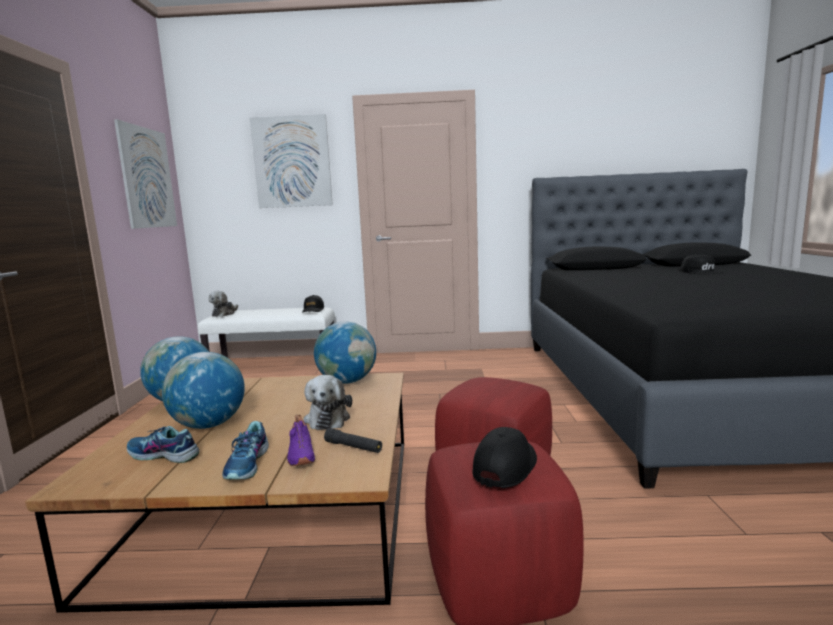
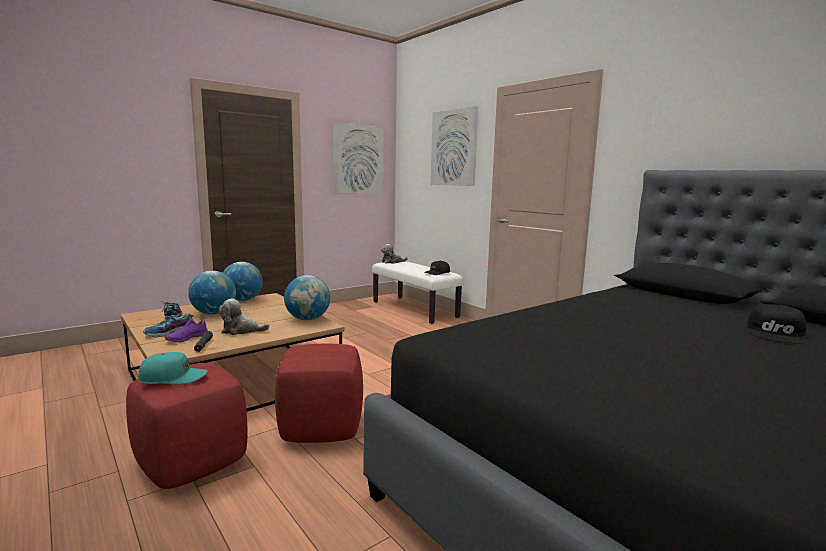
camera: 50 degrees right, 0 degrees up
(328, 418) = (241, 330): plush toy -> plush toy turned 45 degrees clockwise
(505, 466) = (173, 378): black cap -> turquoise cap

